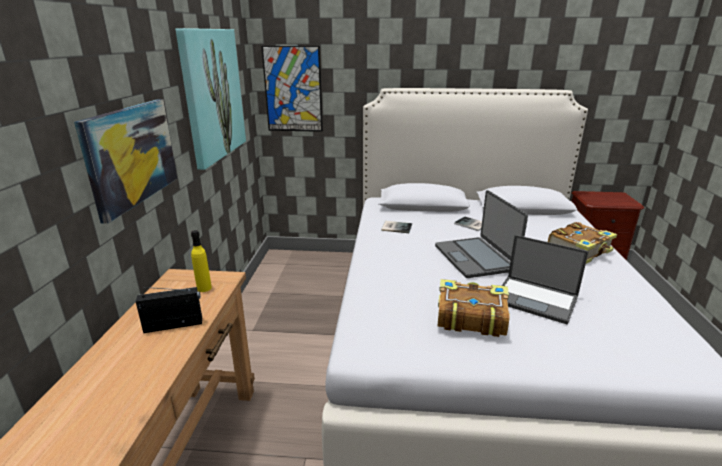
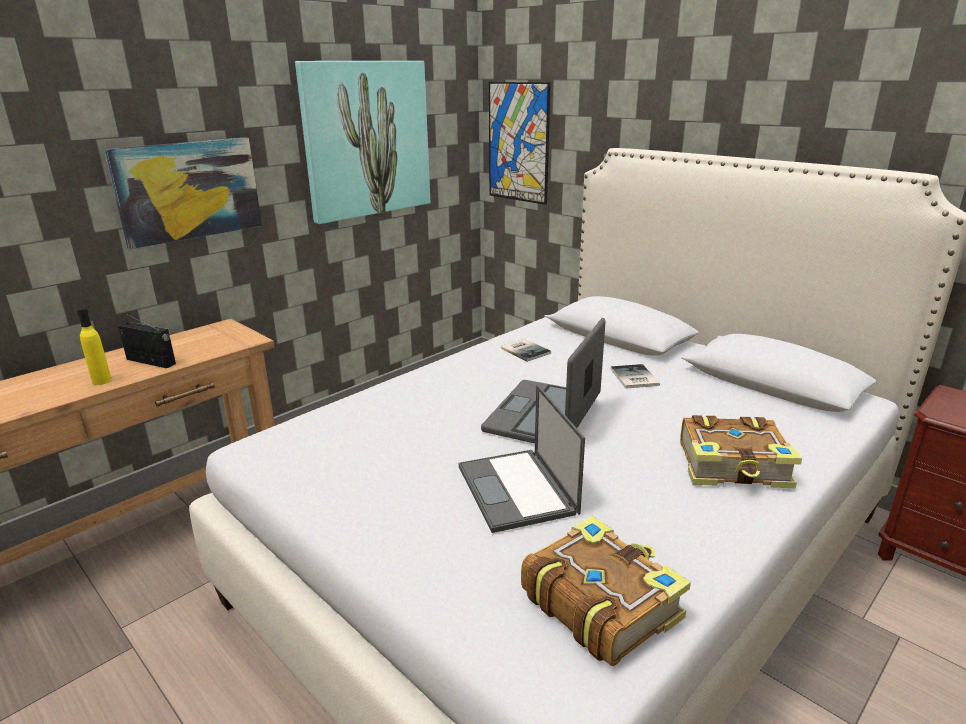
camera: 40 degrees right, 0 degrees up
(204, 288) = (220, 342): yellow bottle -> yellow bottle (102, 381)
(470, 317) = (395, 468): book -> book (600, 602)

